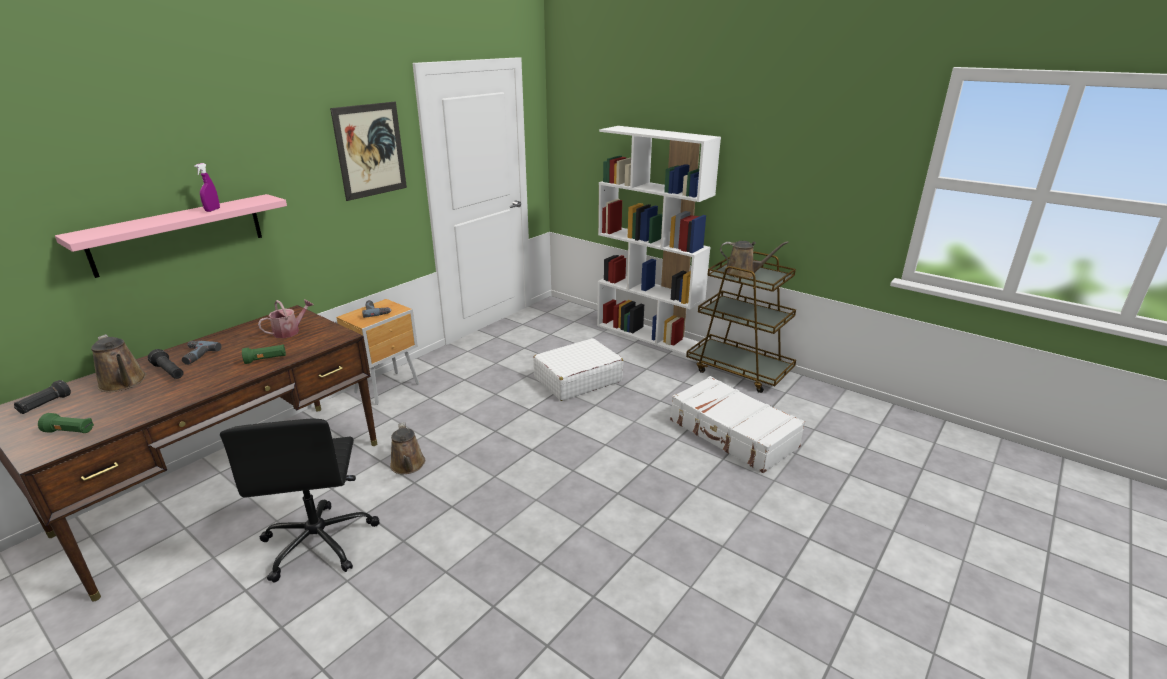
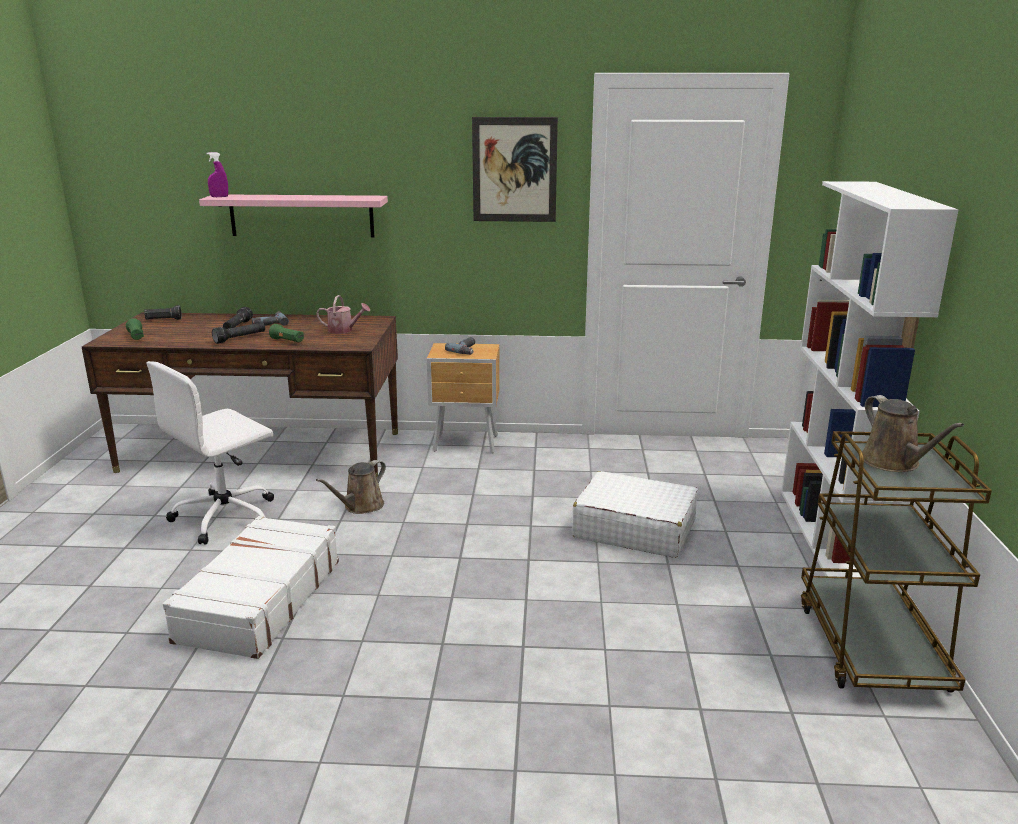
camera: 55 degrees right, 5 degrees down
(124, 383) = (210, 323): brown watering can -> none
(209, 378) = (240, 338): none -> black flashlight
(212, 210) = (318, 197): purple spray bottle -> purple spray bottle (219, 197)
(320, 541) = (227, 516): black office chair -> white office chair
(732, 434) = (682, 695): white suitcase -> white suitcase (259, 600)

